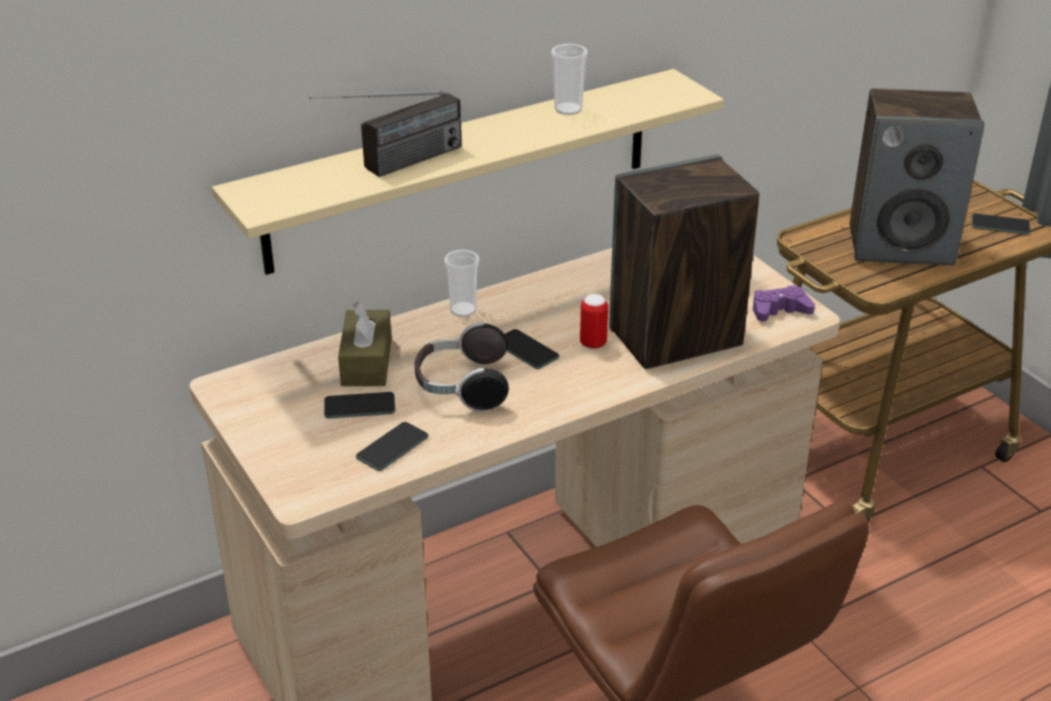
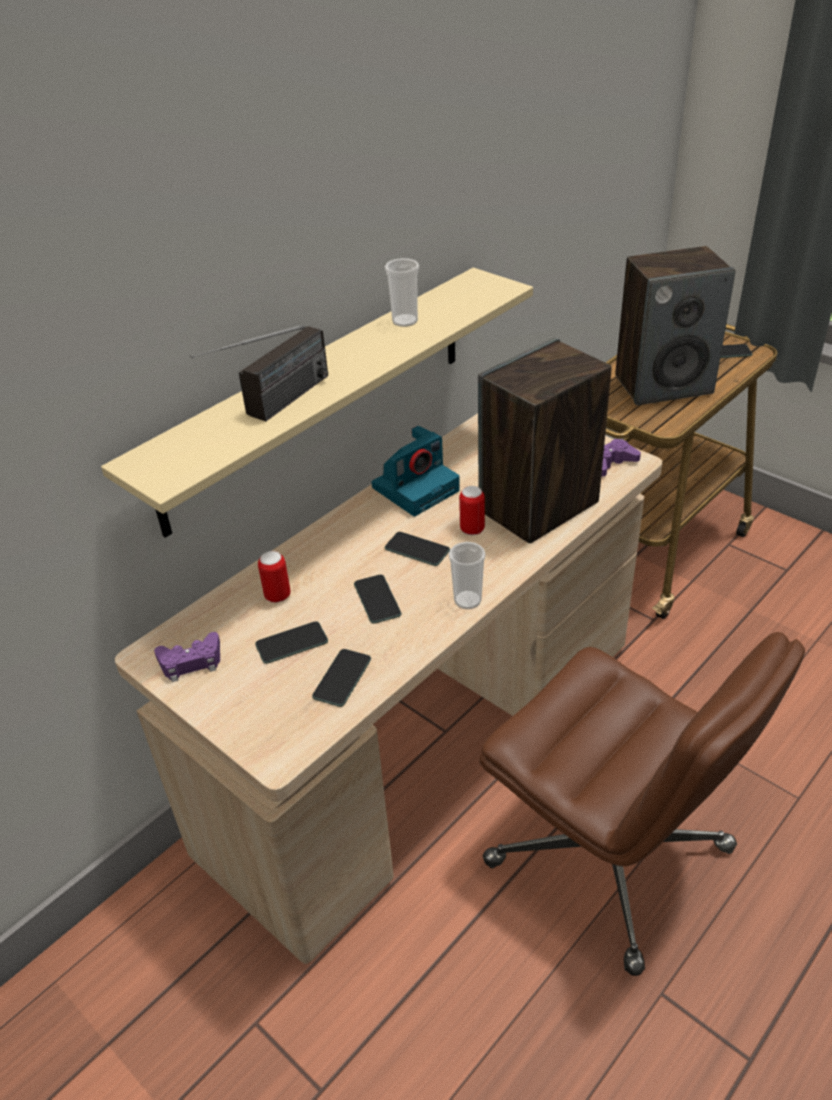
camera: 15 degrees left, 5 degrees up
(258, 401) = (191, 662): none -> purple game controller
(366, 362) = (277, 596): brown tissue box -> can
(462, 386) = (377, 599): headphones -> phone
(463, 310) = (342, 524): cup -> cup (467, 600)
(557, 292) = (416, 488): none -> camera

